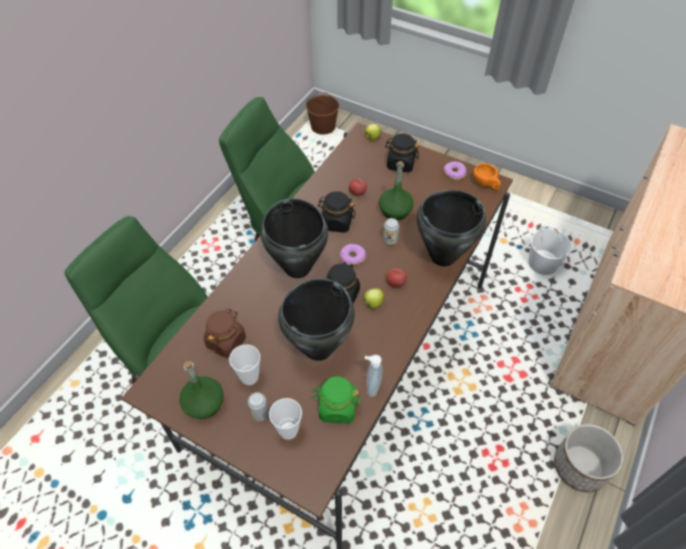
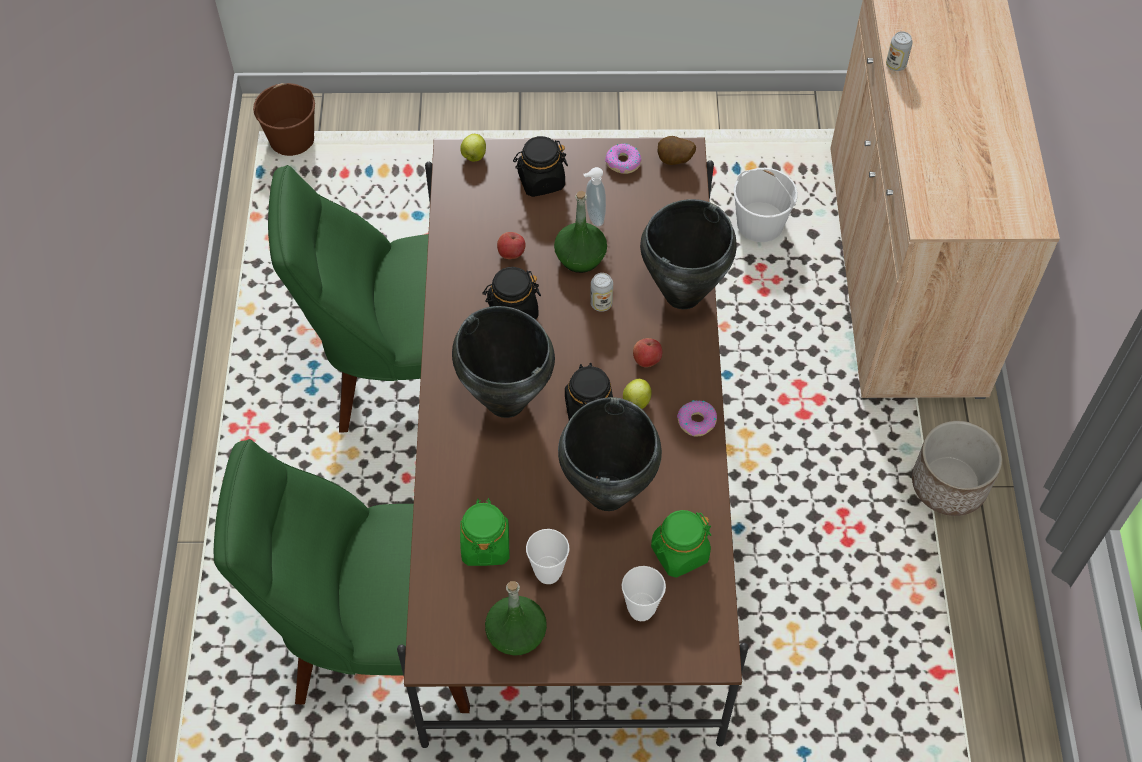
camera: 30 degrees left, 5 degrees up
(226, 342) = (485, 545): brown jar -> green jar
(260, 413) = (593, 608): can -> can (895, 65)
(352, 257) = (568, 351): donut -> donut (697, 421)
(371, 386) = (703, 506): soap dispenser -> soap dispenser (593, 217)
(486, 184) = (674, 161): orange cup -> potato

